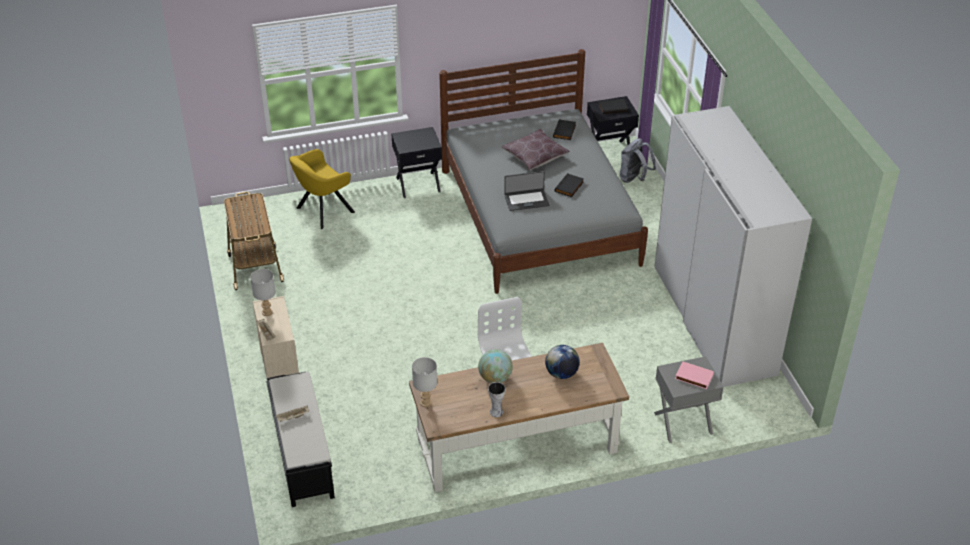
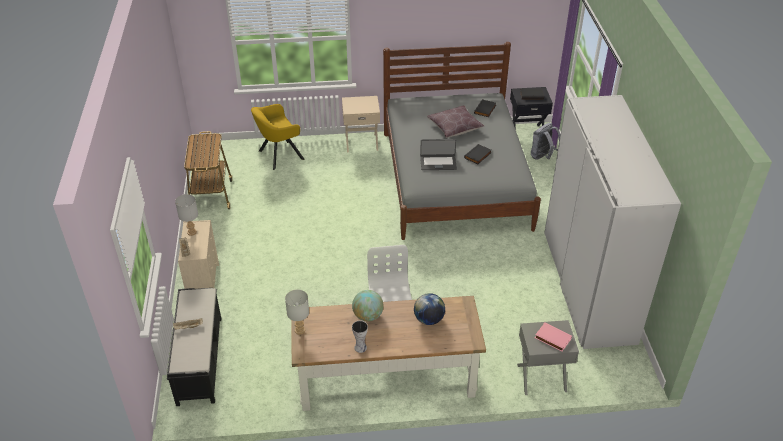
camera: 10 degrees right, 0 degrees up
(418, 184) = (361, 142): black nightstand -> beige nightstand

